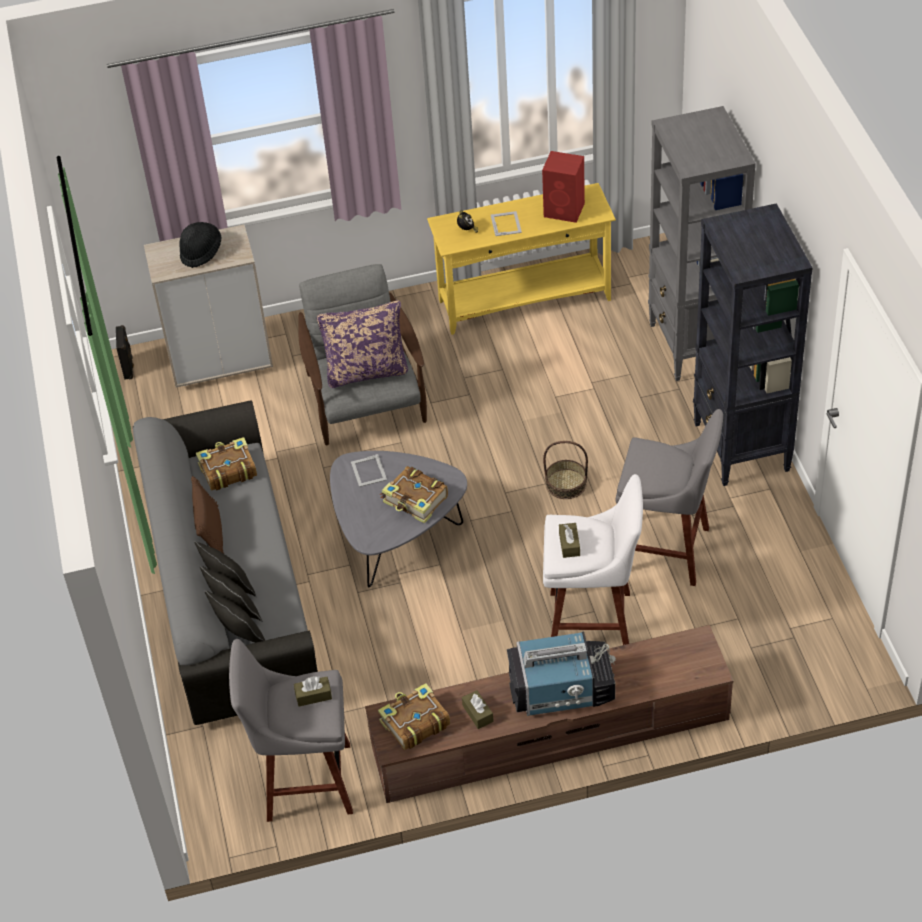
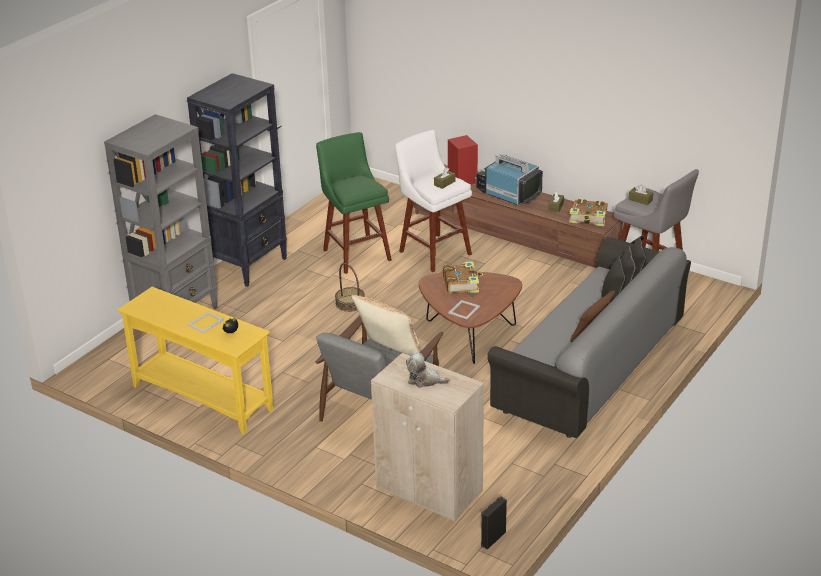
camera: 135 degrees left, 15 degrees down
(201, 252) = (425, 380): black hat -> plush toy
(227, 470) = (541, 354): book -> none
(367, 374) = (389, 353): purple pillow -> beige pillow
(396, 538) = (469, 335): grey coffee table -> brown coffee table
(565, 210) = (164, 307): red speaker -> red speaker (462, 179)
(666, 551) = (356, 254): grey stool -> green stool

